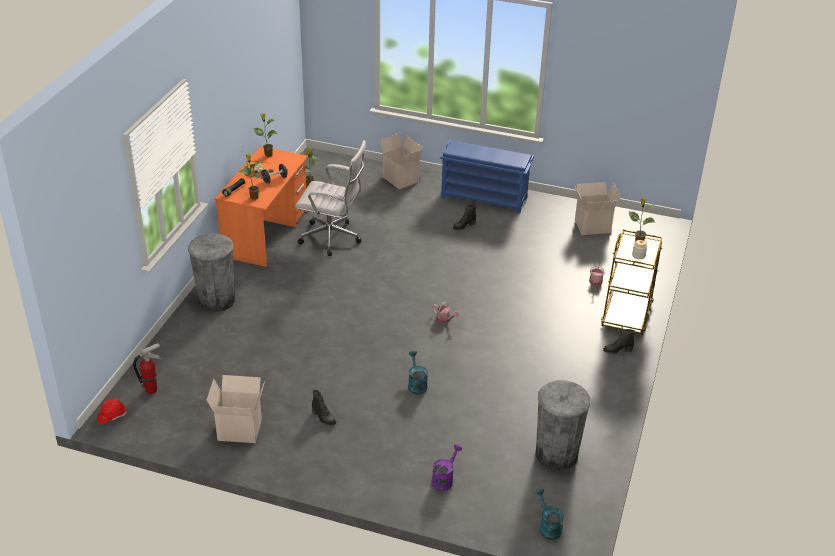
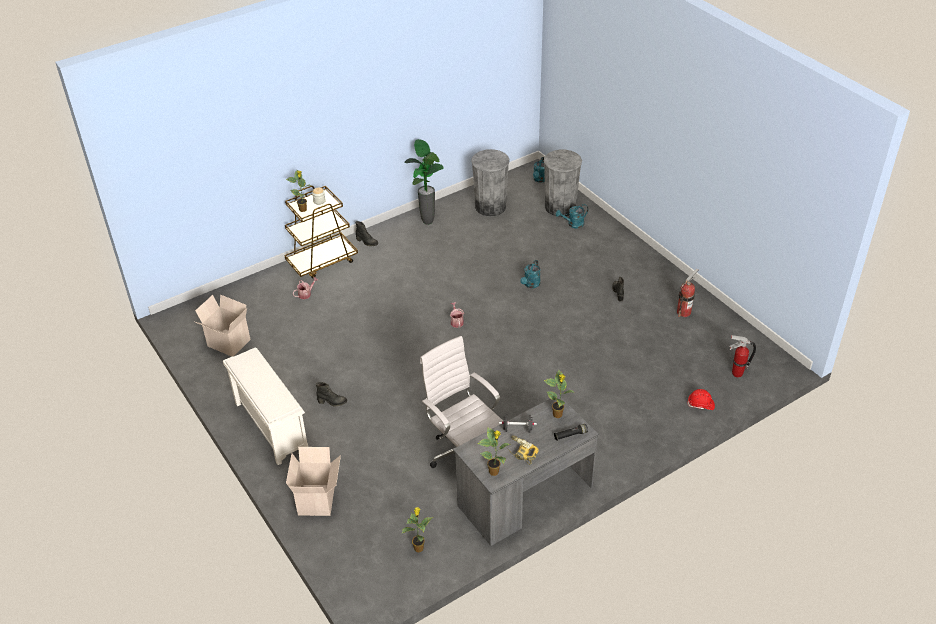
camera: 140 degrees left, 5 degrees up
(111, 416) = (779, 366): red hard hat -> red hard hat (701, 404)
(216, 300) = (631, 436): grey trash can -> grey trash can (560, 207)
(241, 429) = (683, 312): cardboard box -> fire extinguisher
(266, 234) = (525, 497): orange desk -> grey desk
(444, 479) = (573, 224): purple watering can -> turquoise watering can
(485, 198) = (270, 426): blue shoe rack -> white shoe rack
(594, 401) = (428, 222): none -> potted plant

